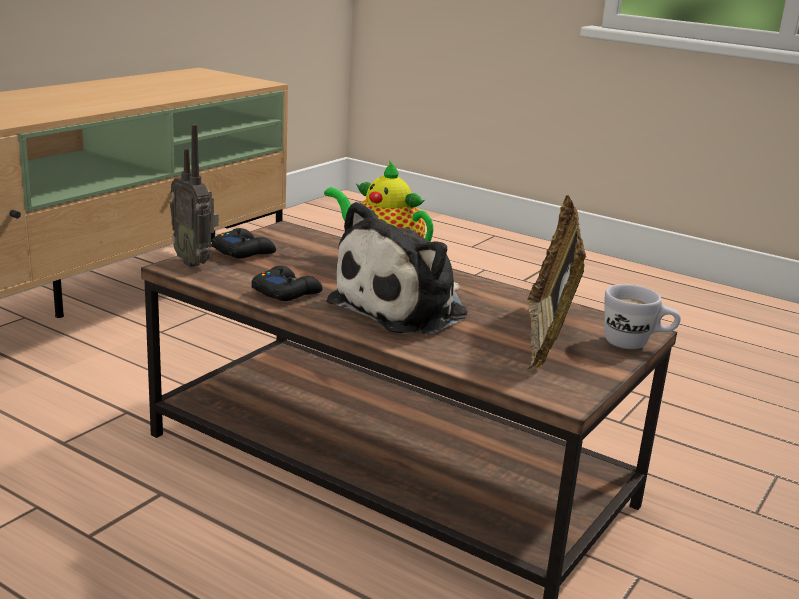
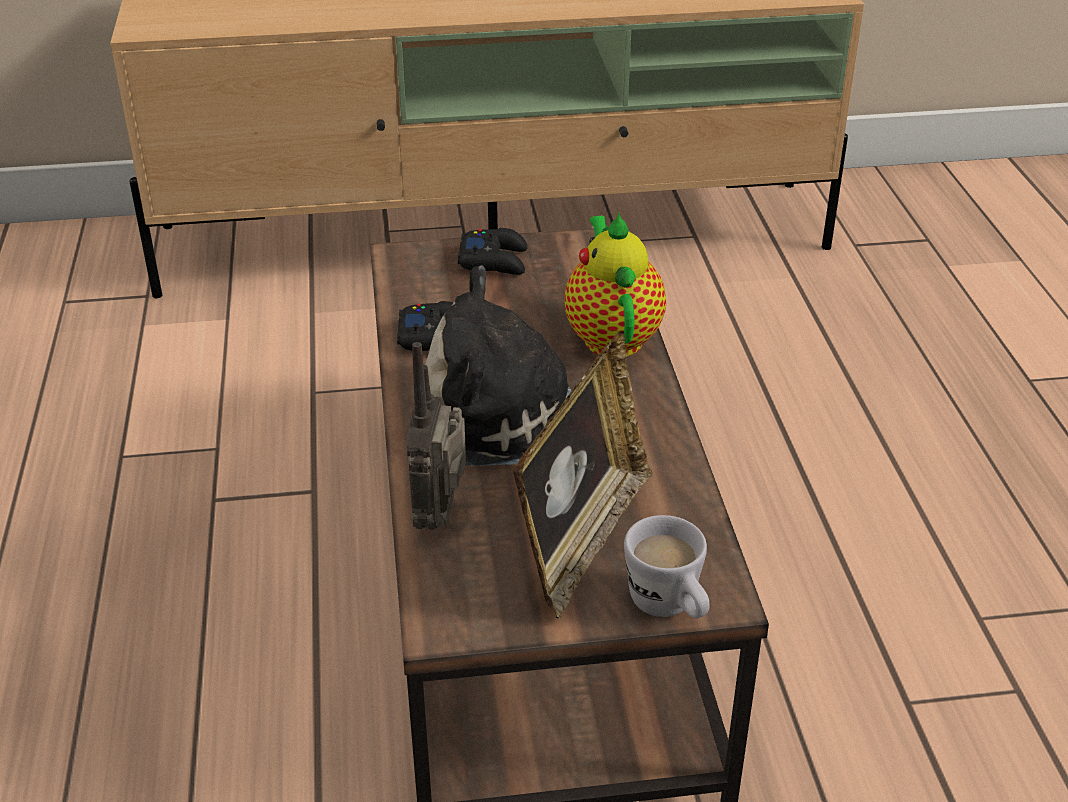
camera: 50 degrees right, 15 degrees up
(195, 262) = (425, 257): radio -> radio (442, 516)
(547, 338) = (581, 539): picture frame -> picture frame turned 150 degrees clockwise

